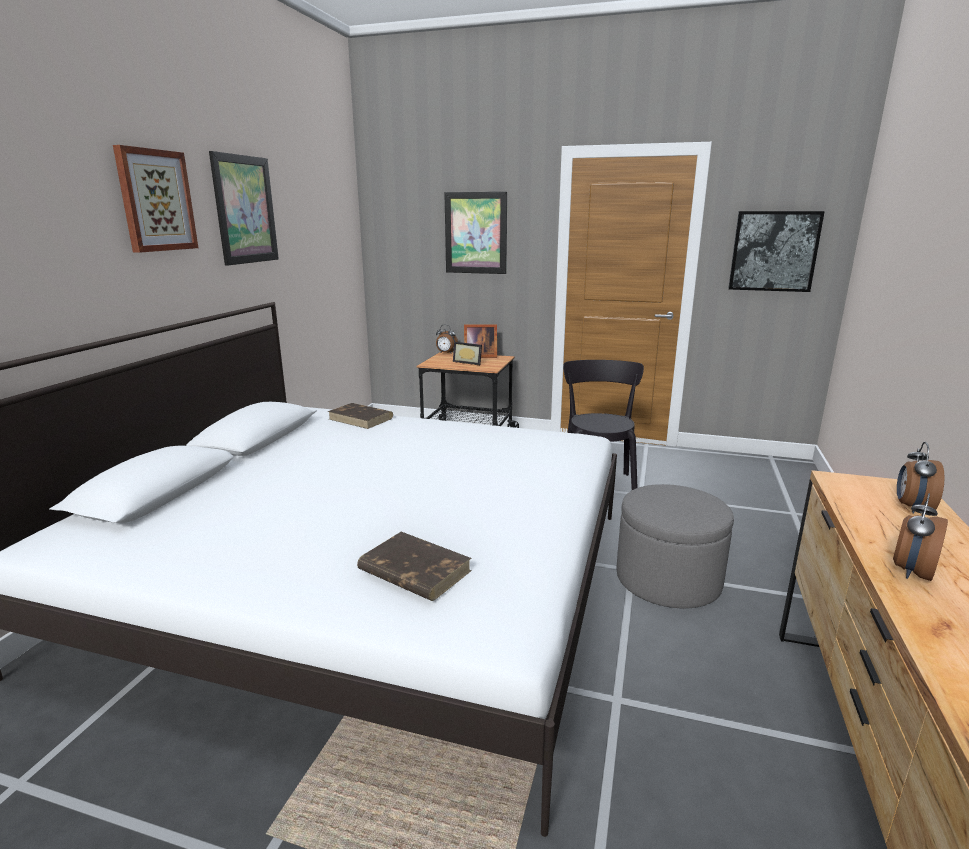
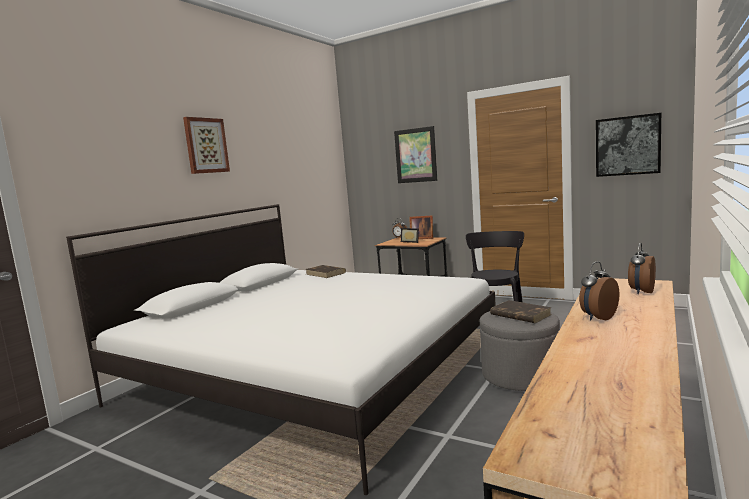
camera: 15 degrees right, 10 degrees down
(245, 210) = (261, 149): picture -> none
(413, 570) = (309, 335): brown book -> brown book (520, 315)

